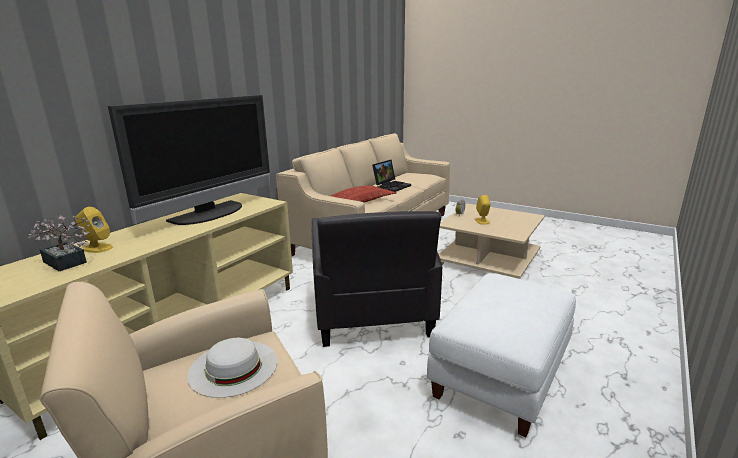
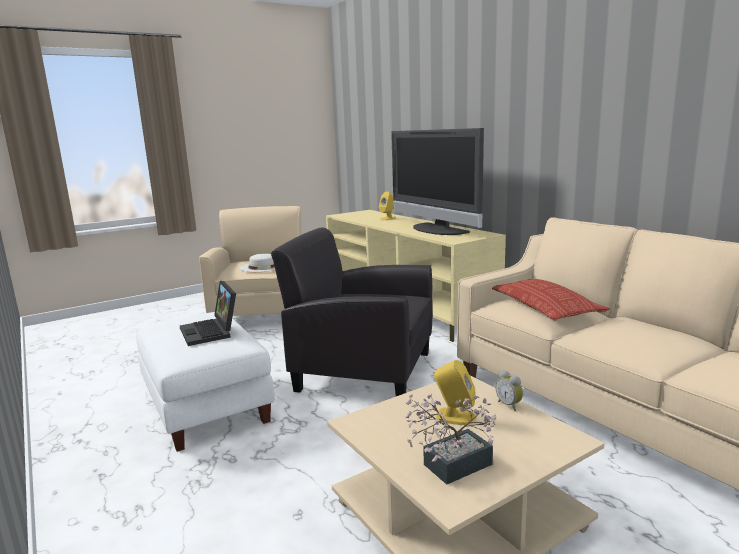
camera: 115 degrees right, 5 degrees down
(66, 263) = (369, 217): potted plant -> potted plant (450, 466)
(391, 186) = (642, 335): laptop -> laptop (211, 332)

